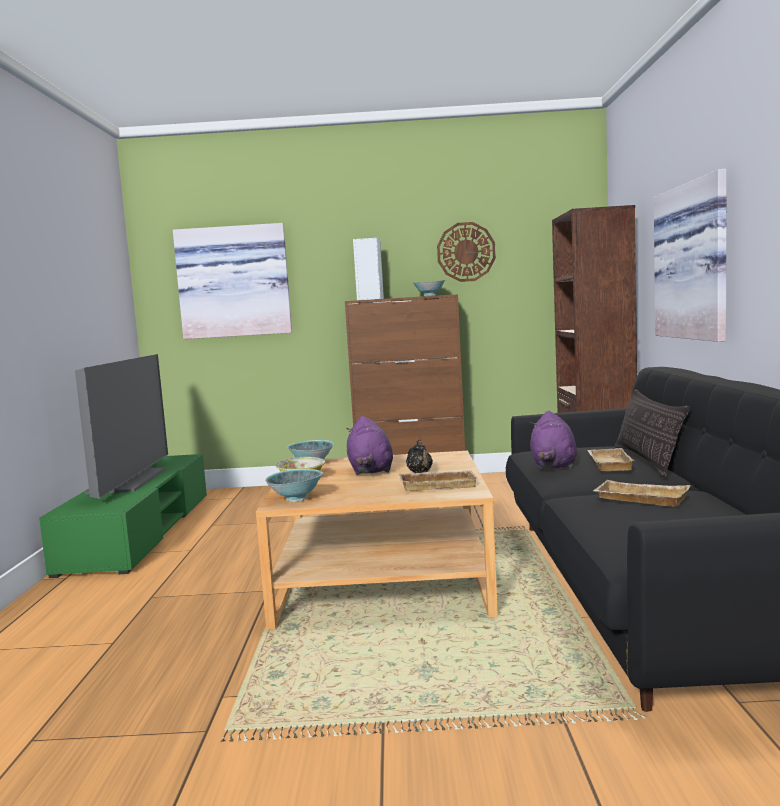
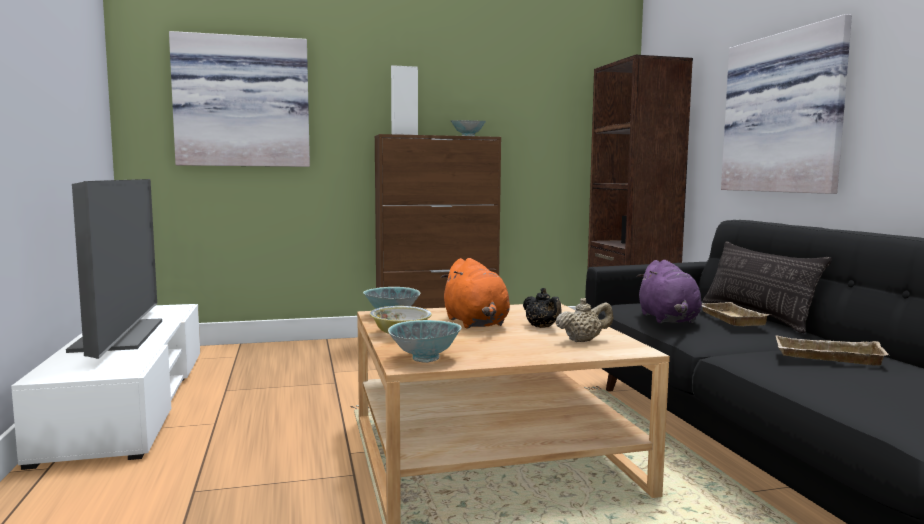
camera: 15 degrees left, 0 degrees up
(140, 531) = (131, 400): green tv stand -> white tv stand
(370, 470) = (476, 323): purple plush toy -> orange plush toy
(438, 485) = (583, 341): beige tray -> beige teapot
(466, 252) = (503, 94): wall clock -> none

